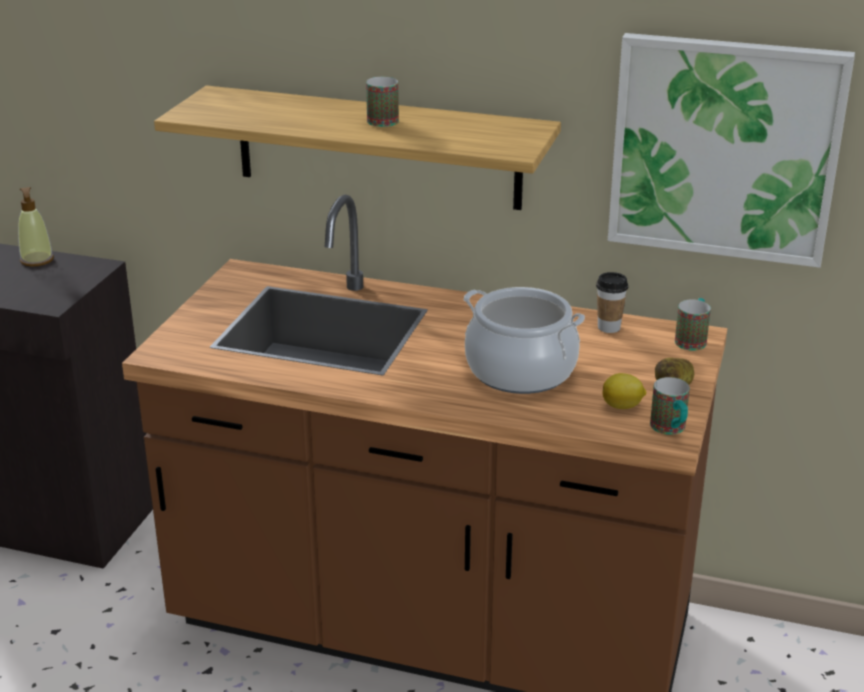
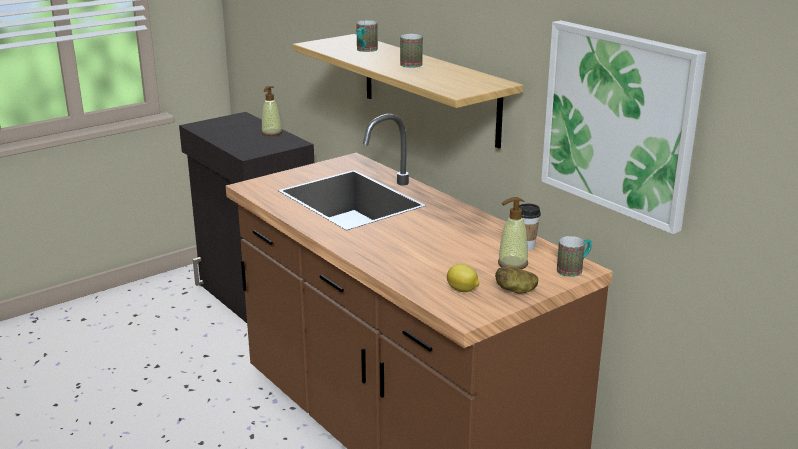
camera: 35 degrees right, 5 degrees down
(520, 371) = (429, 252): cooking pot -> none
(625, 354) = (512, 264): none -> soap dispenser
(670, 430) = (473, 313): mug -> mug (365, 50)

